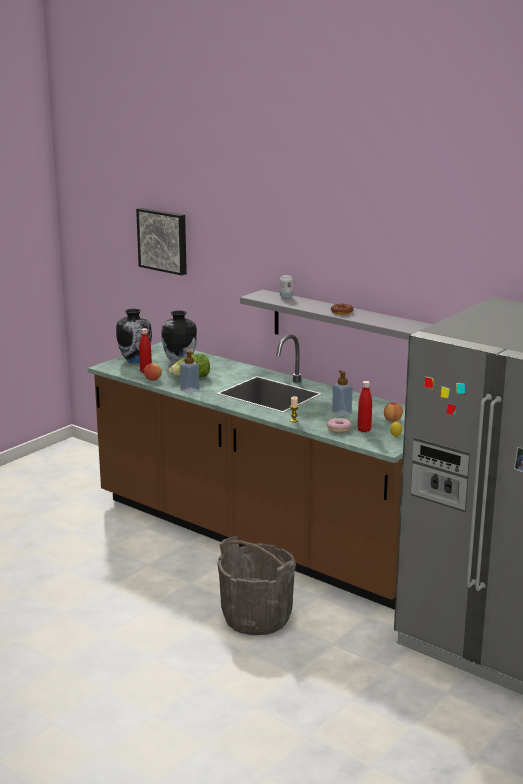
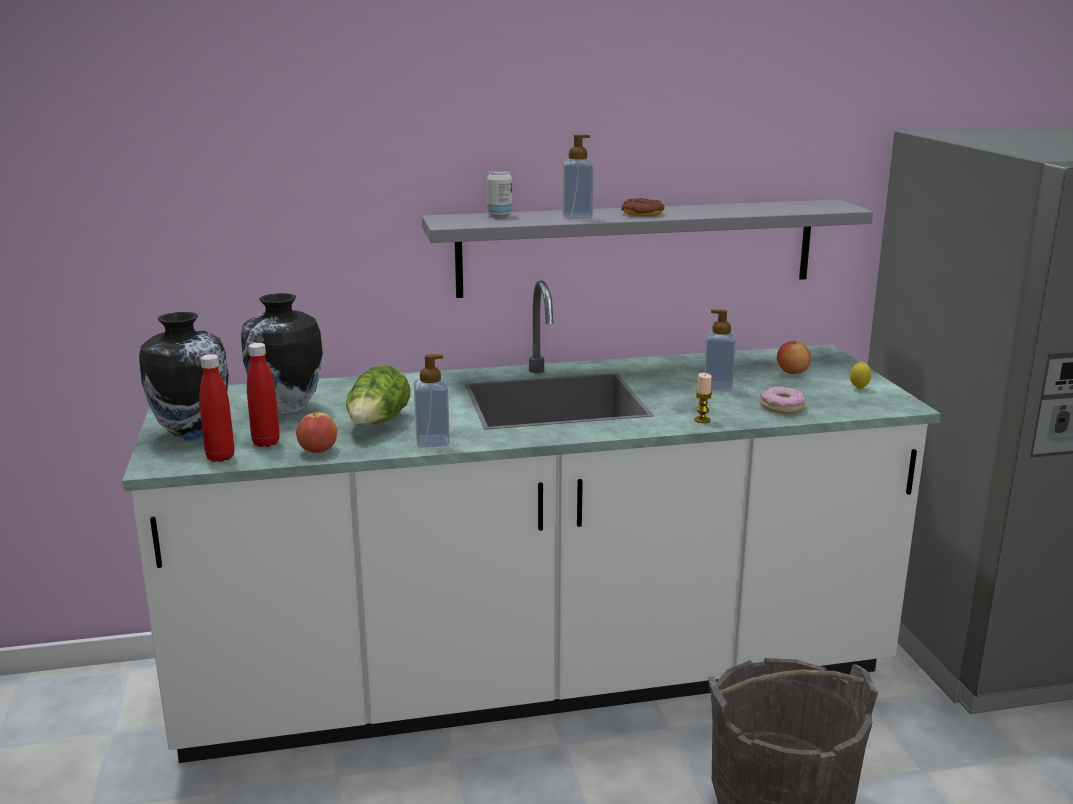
camera: 50 degrees left, 0 degrees up
(163, 240) = (132, 159): picture -> none
(261, 537) = (536, 677): brown counter -> white counter
(310, 306) = (577, 217): none -> soap dispenser
(364, 430) = (807, 396): red bottle -> red bottle (220, 457)

